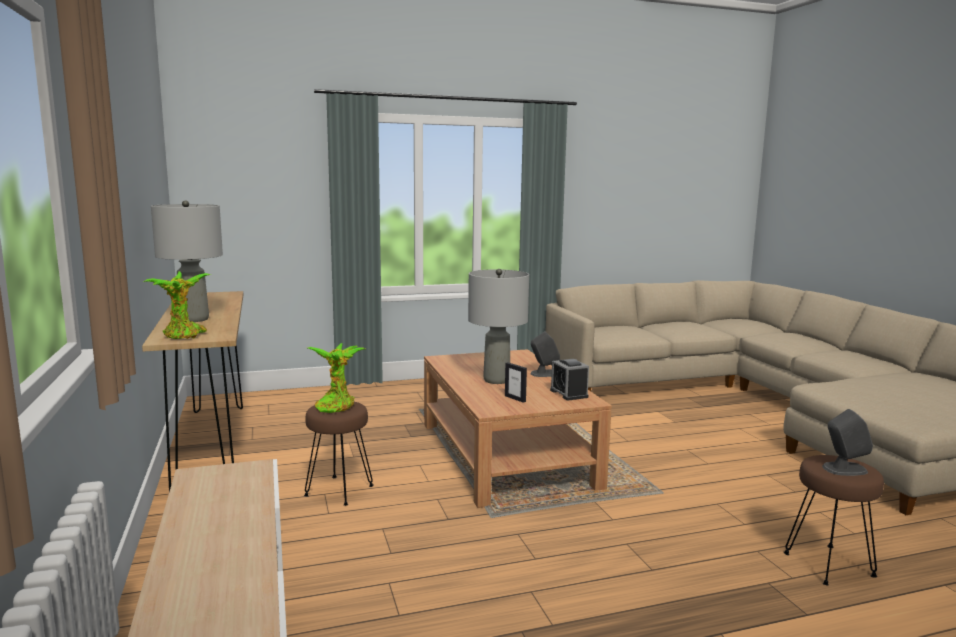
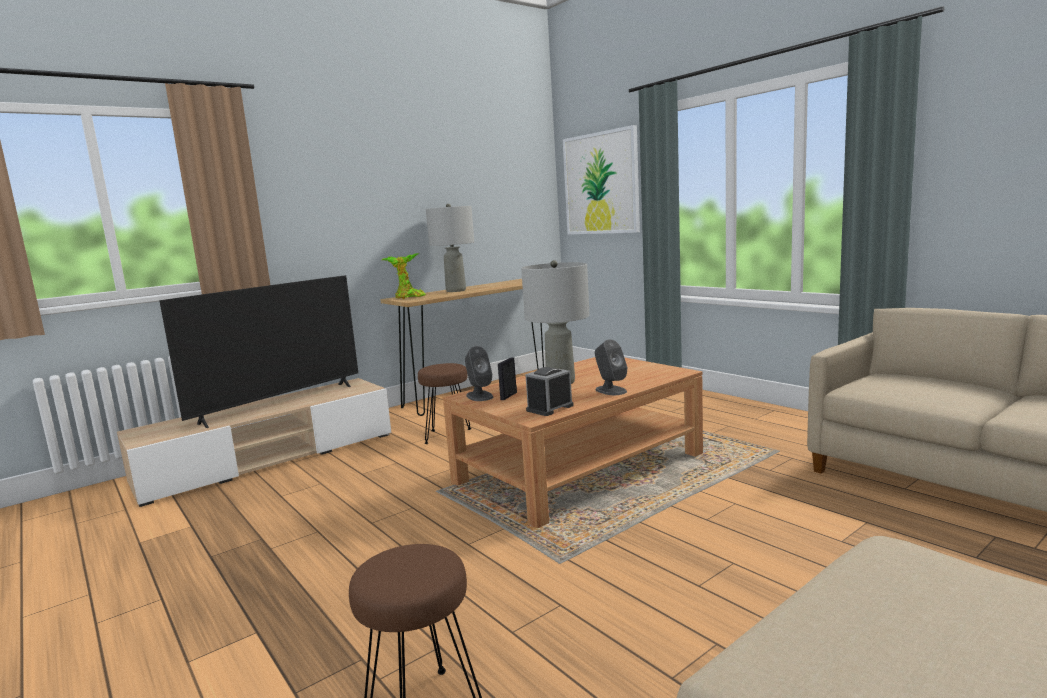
camera: 70 degrees right, 0 degrees up
(221, 529) = (279, 404): none -> television
(253, 181) = (601, 183): none -> picture
(336, 406) = (445, 366): potted plant -> none
(844, 469) = (395, 569): grey speaker -> grey speaker (479, 396)

